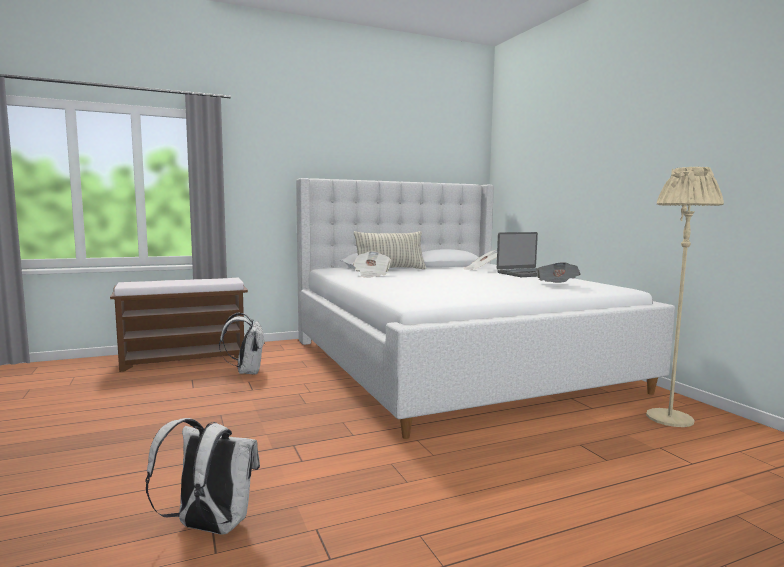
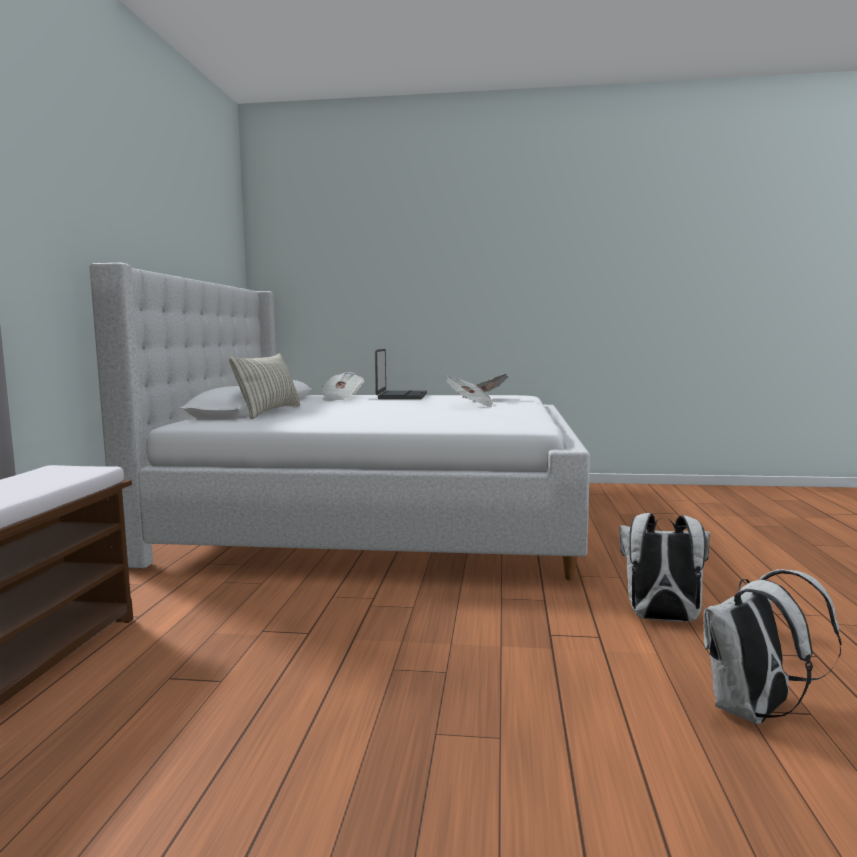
camera: 60 degrees left, 0 degrees up
(246, 372) = (210, 626): white backpack -> white backpack (661, 619)
(371, 275) = (305, 418): newspaper -> newspaper (471, 405)
(669, 418) = (597, 496): beige floor lamp -> none

